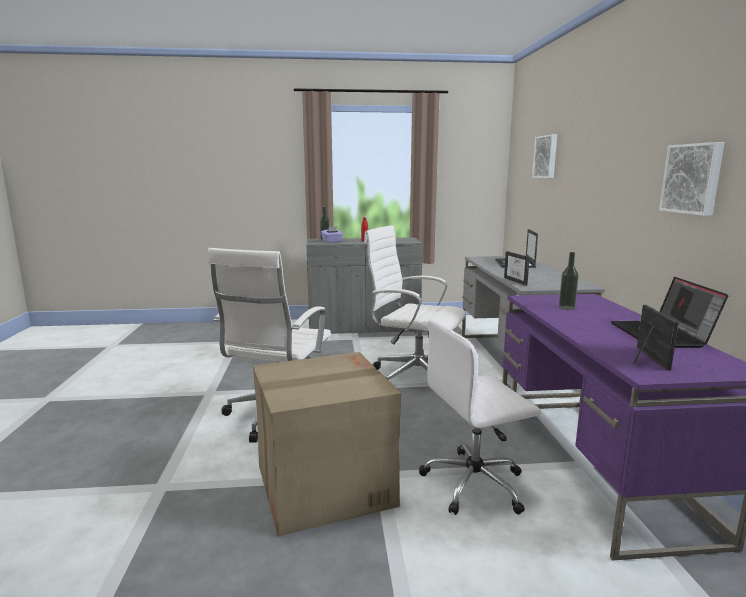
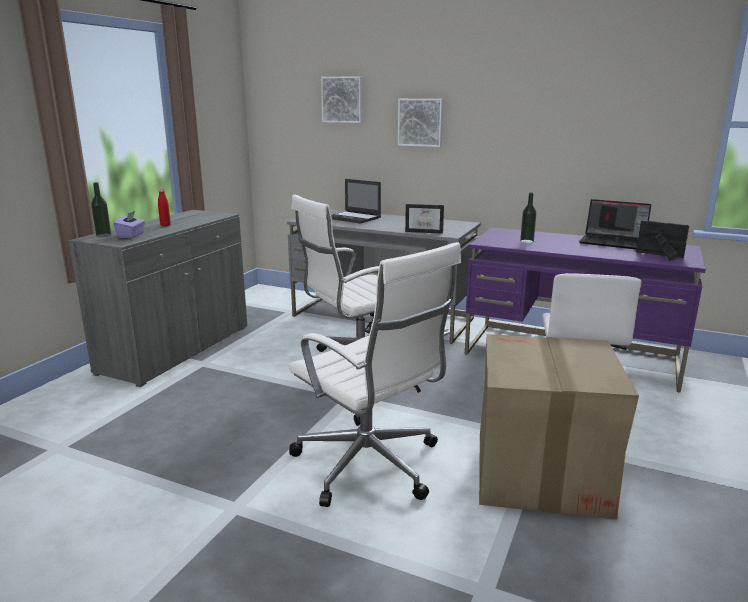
camera: 60 degrees left, 5 degrees up
(693, 179) = (575, 125): picture -> picture (421, 122)

